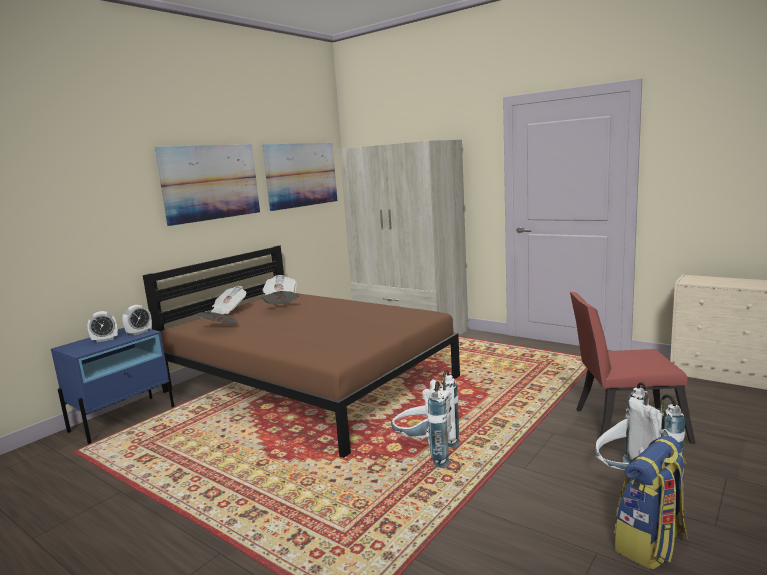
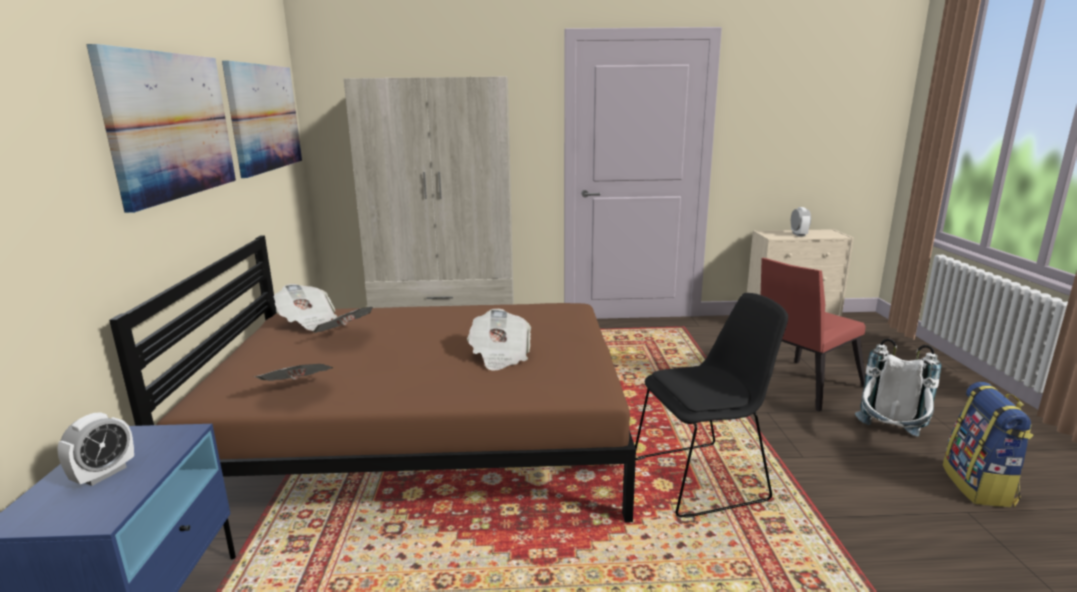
camera: 40 degrees left, 5 degrees up
(139, 332) = (165, 437): alarm clock -> alarm clock (798, 234)
(228, 311) = (246, 359): newspaper -> newspaper (500, 356)
(426, 453) = (703, 478): white backpack -> black chair

